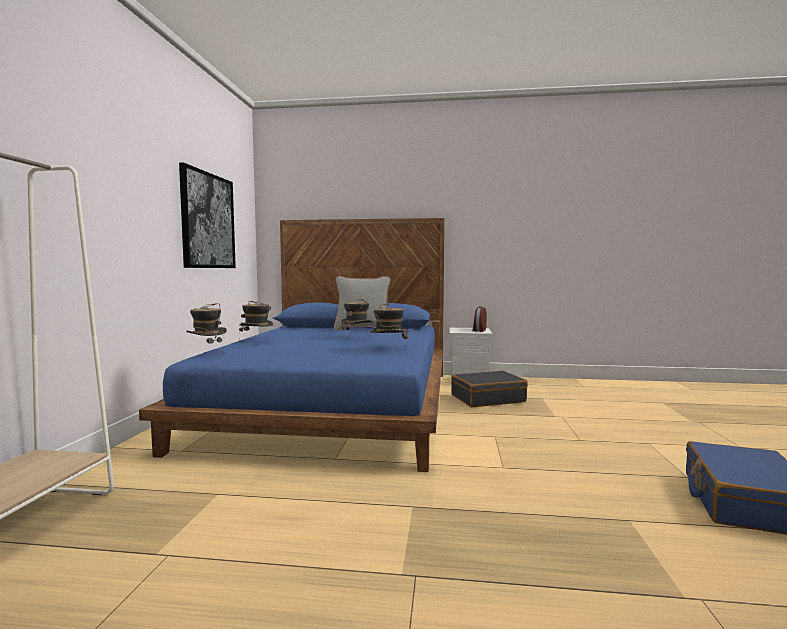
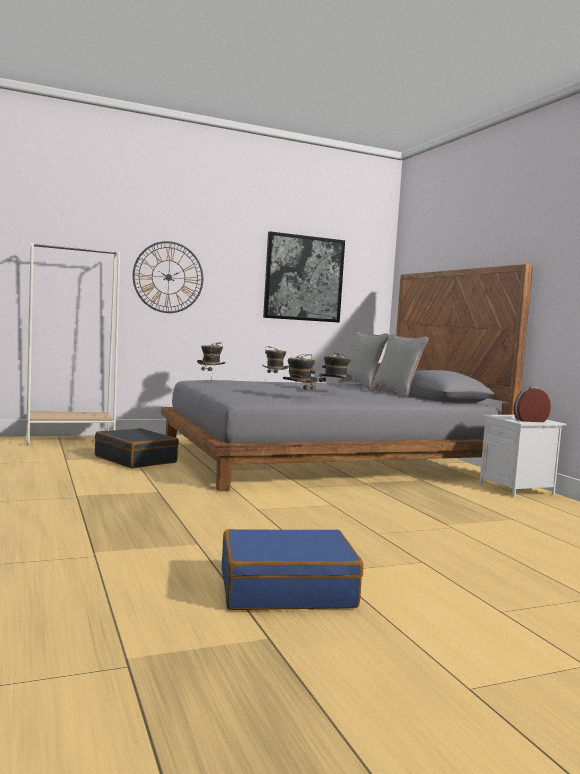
camera: 60 degrees right, 0 degrees up
(89, 214) = (168, 277): none -> wall clock
(298, 328) = (360, 385): none -> grey pillow
(336, 405) = (325, 459): blue bed -> grey bed
(487, 398) = (456, 498): black suitcase -> black suitcase (136, 459)

